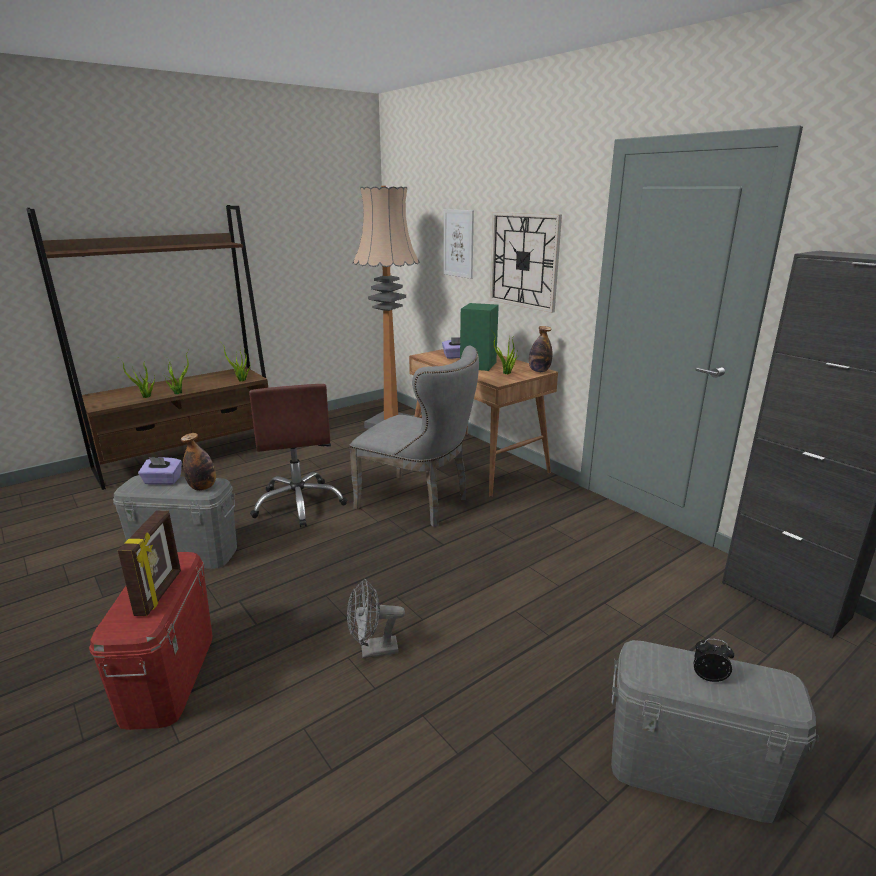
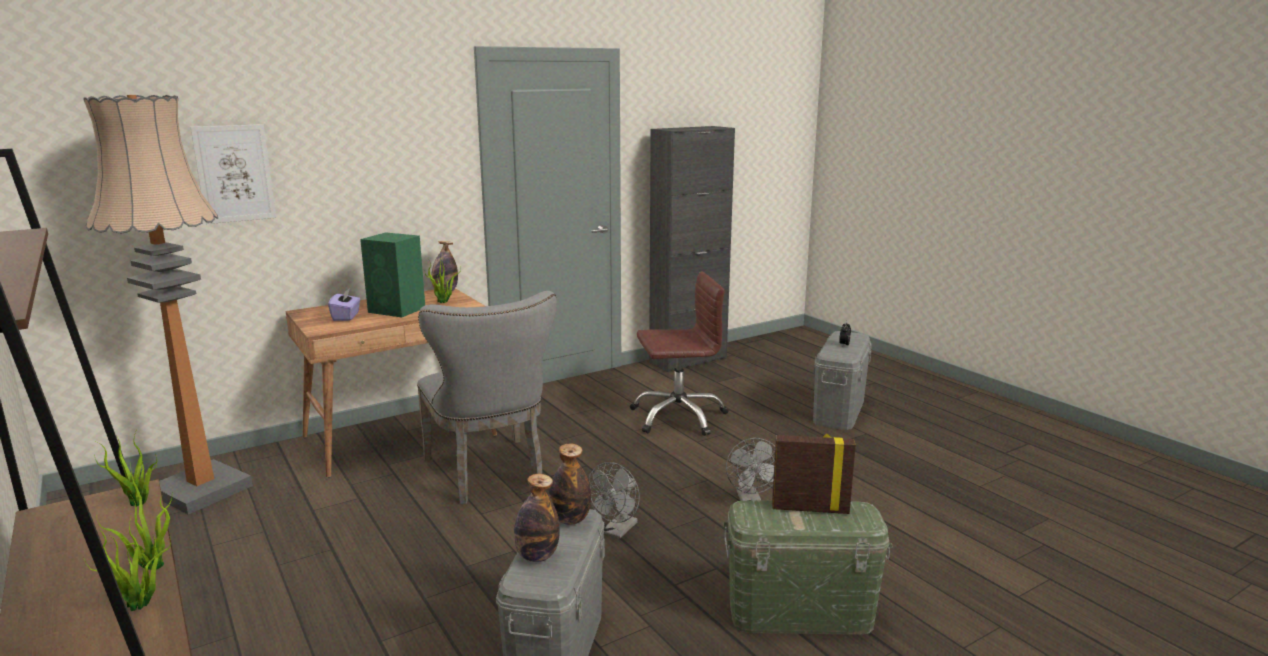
camera: 85 degrees left, 5 degrees down
(162, 481) = (537, 556): purple tissue box -> bottle
(168, 675) = (799, 613): red storage box -> green storage box
(299, 503) = (445, 560): brown office chair -> brown office chair (678, 416)
(326, 568) = (617, 531): none -> grey fan
(419, 503) = (489, 475): grey chair -> grey chair turned 120 degrees clockwise
(524, 260) = (373, 177): wall clock -> none

